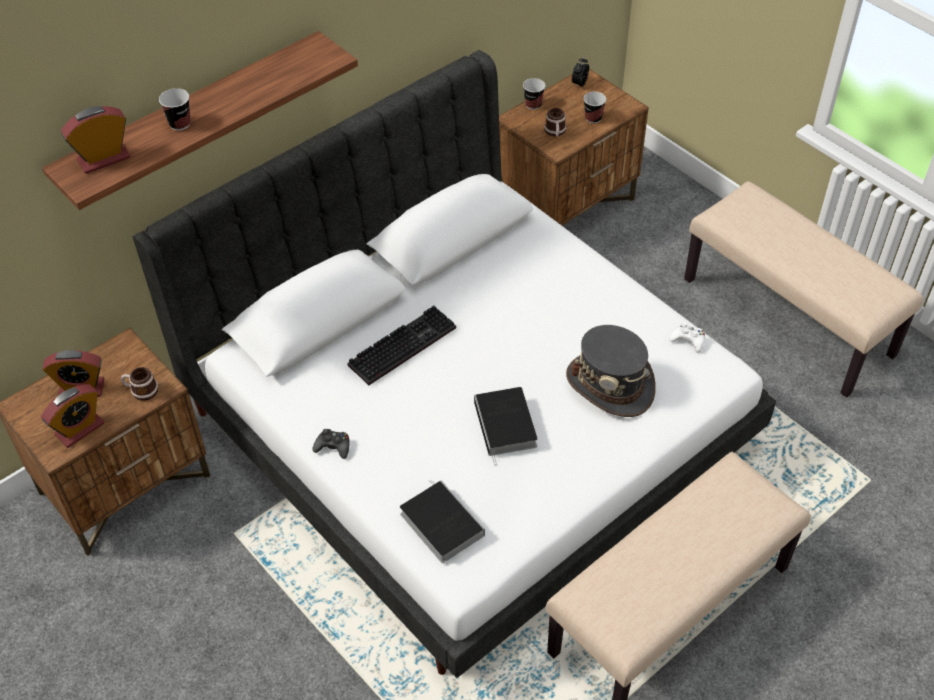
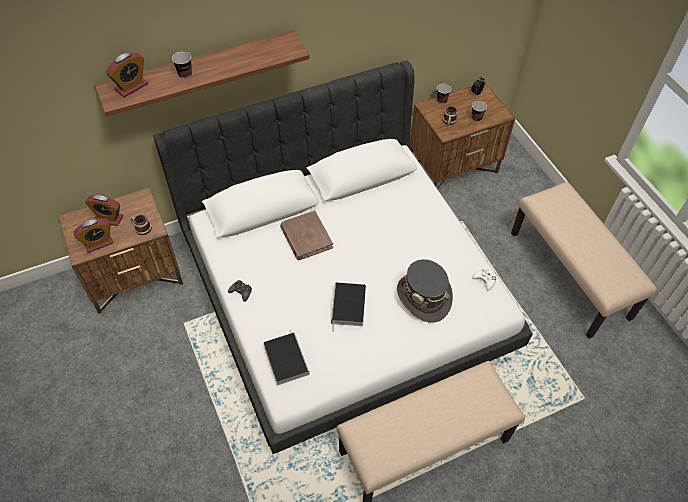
camera: 15 degrees right, 5 degrees up
(104, 159) = (131, 87): alarm clock -> alarm clock turned 150 degrees clockwise
(402, 344) = (306, 237): keyboard -> brown book

